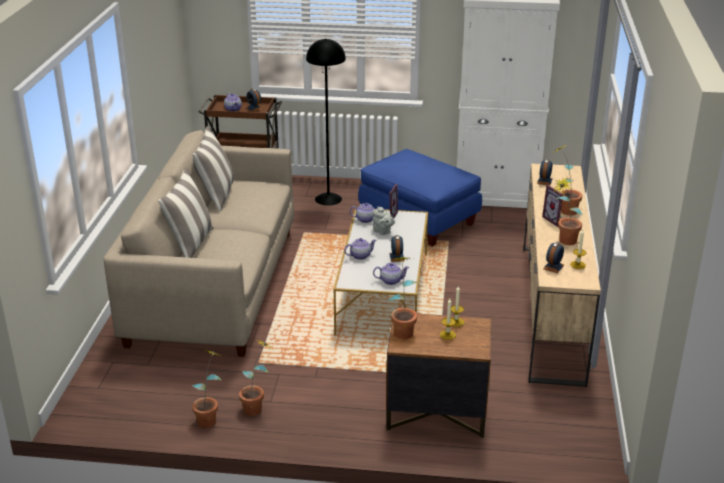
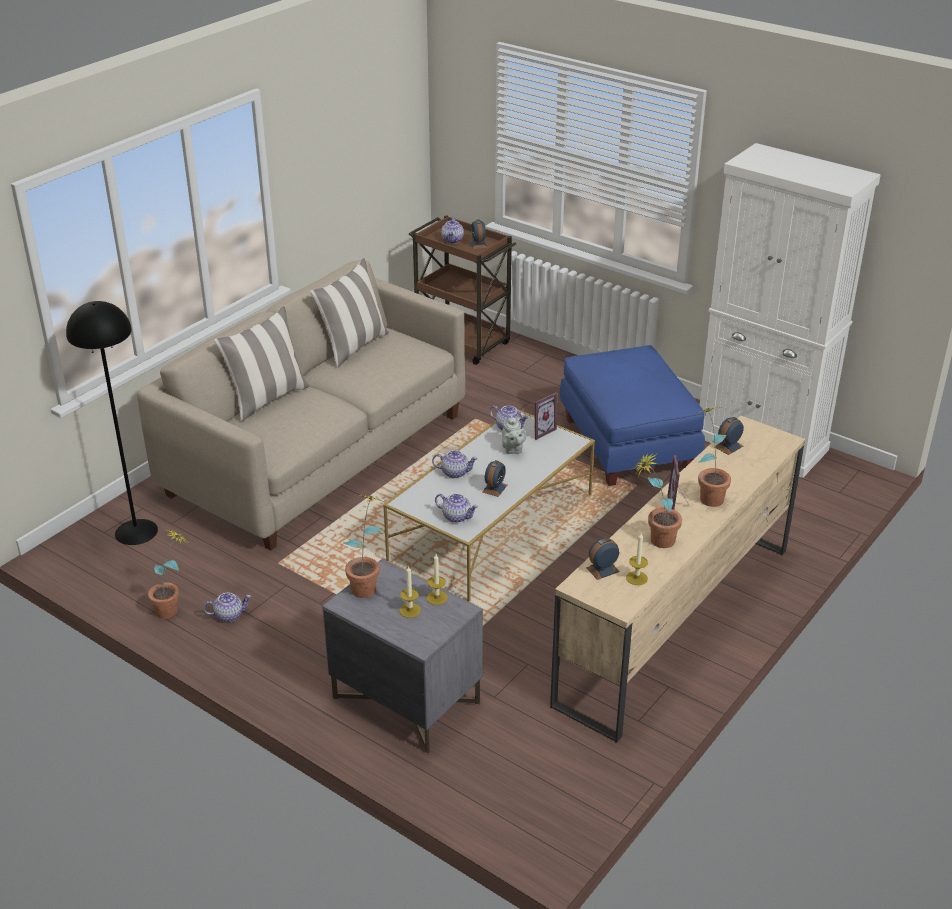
camera: 30 degrees right, 5 degrees up
(257, 407) = (229, 615): potted plant -> teapot
(328, 199) = (545, 383): black floor lamp -> black floor lamp (136, 531)
(435, 413) = (405, 700): brown nightstand -> grey nightstand

